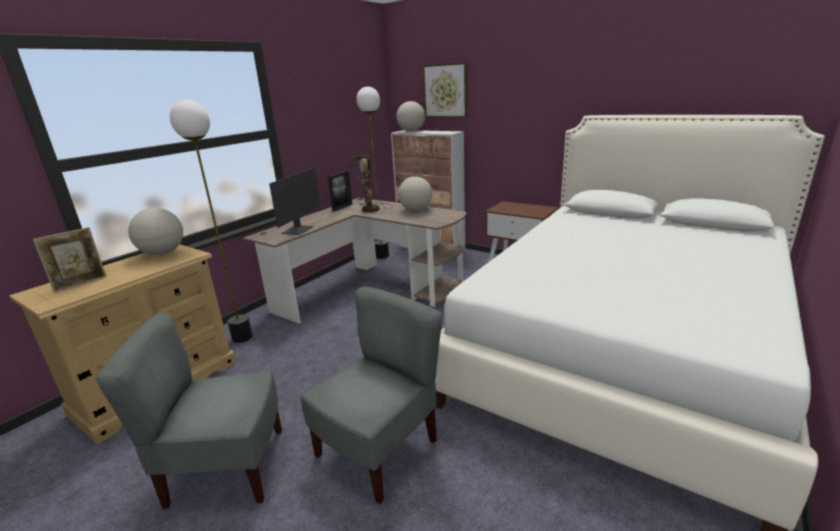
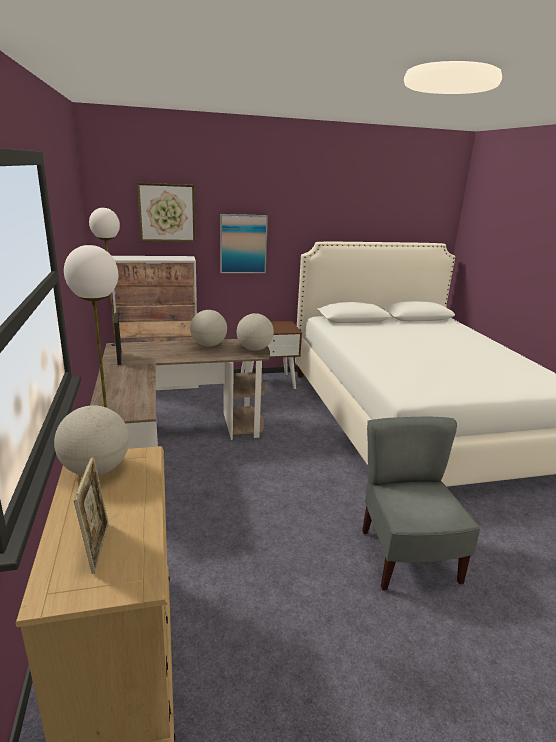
camera: 50 degrees left, 0 degrees up
(226, 469) = (343, 652): grey chair -> none
(298, 230) = (136, 395): monitor -> none
(370, 210) = (161, 355): table lamp -> none
(411, 131) = (132, 257): globe -> globe (254, 349)
(511, 119) = (243, 244): none -> picture

